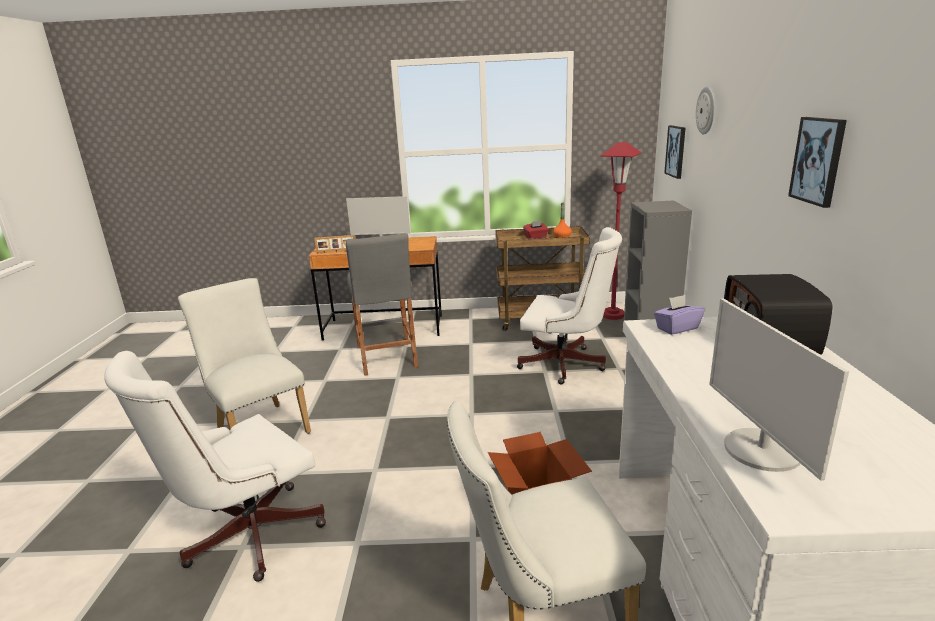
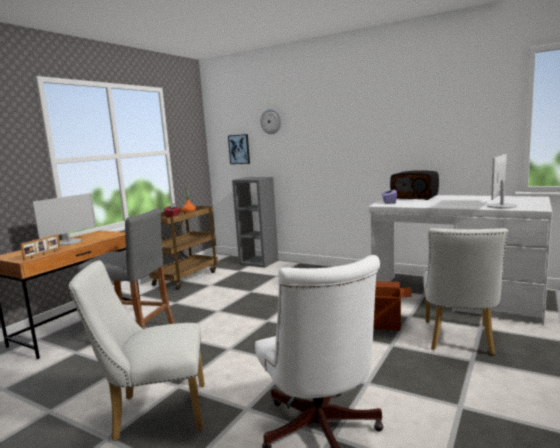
camera: 60 degrees left, 10 degrees down
(566, 365) = (253, 285): white office chair -> none
(612, 315) = (218, 262): red floor lamp -> none
(761, 450) = (501, 206): monitor -> monitor turned 105 degrees clockwise
(818, 160) = (379, 129): picture -> none

